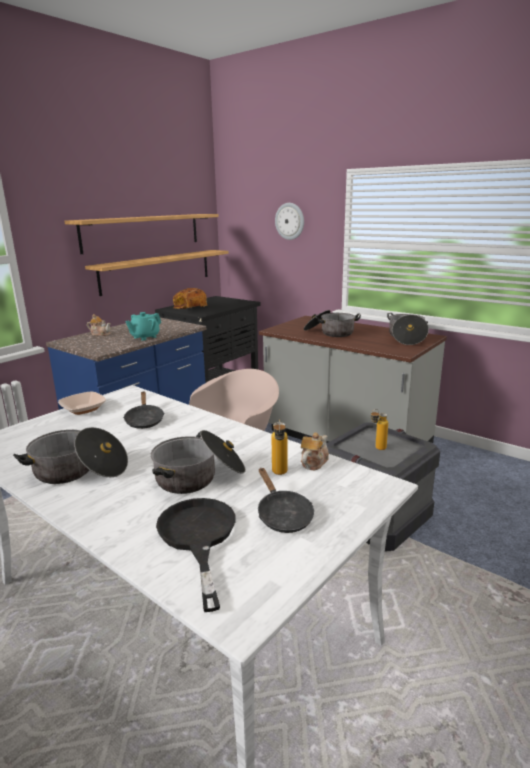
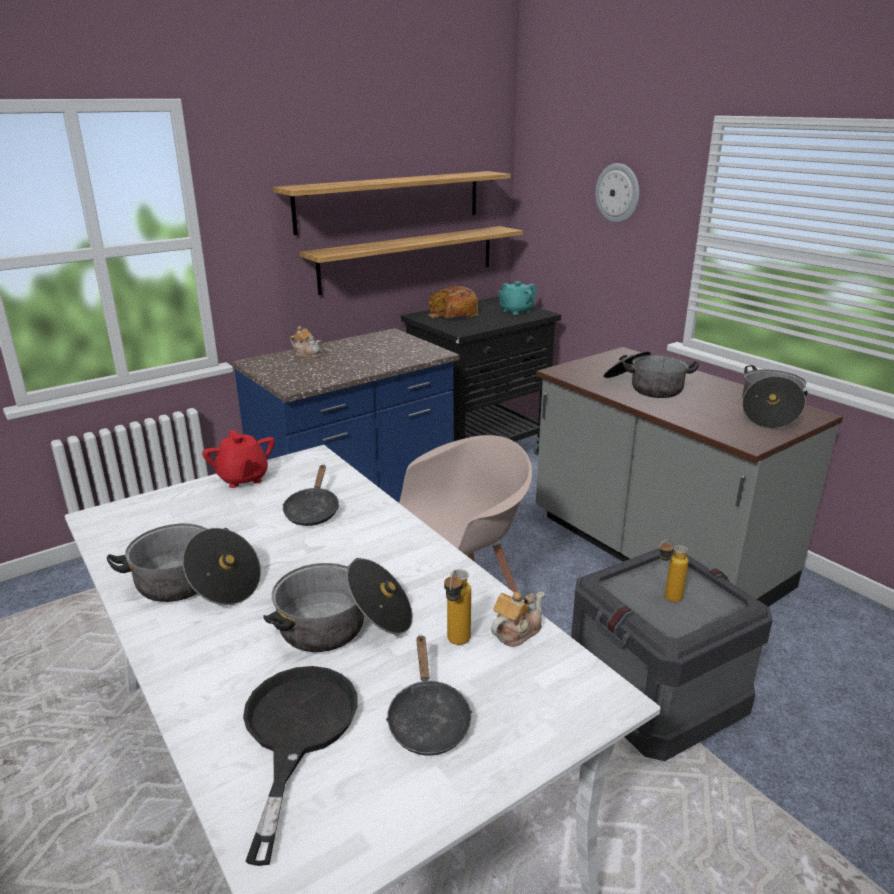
camera: 15 degrees right, 5 degrees up
(83, 409) = (243, 478): bowl -> red teapot
(144, 337) = (363, 367): turquoise teapot -> turquoise teapot (516, 311)

